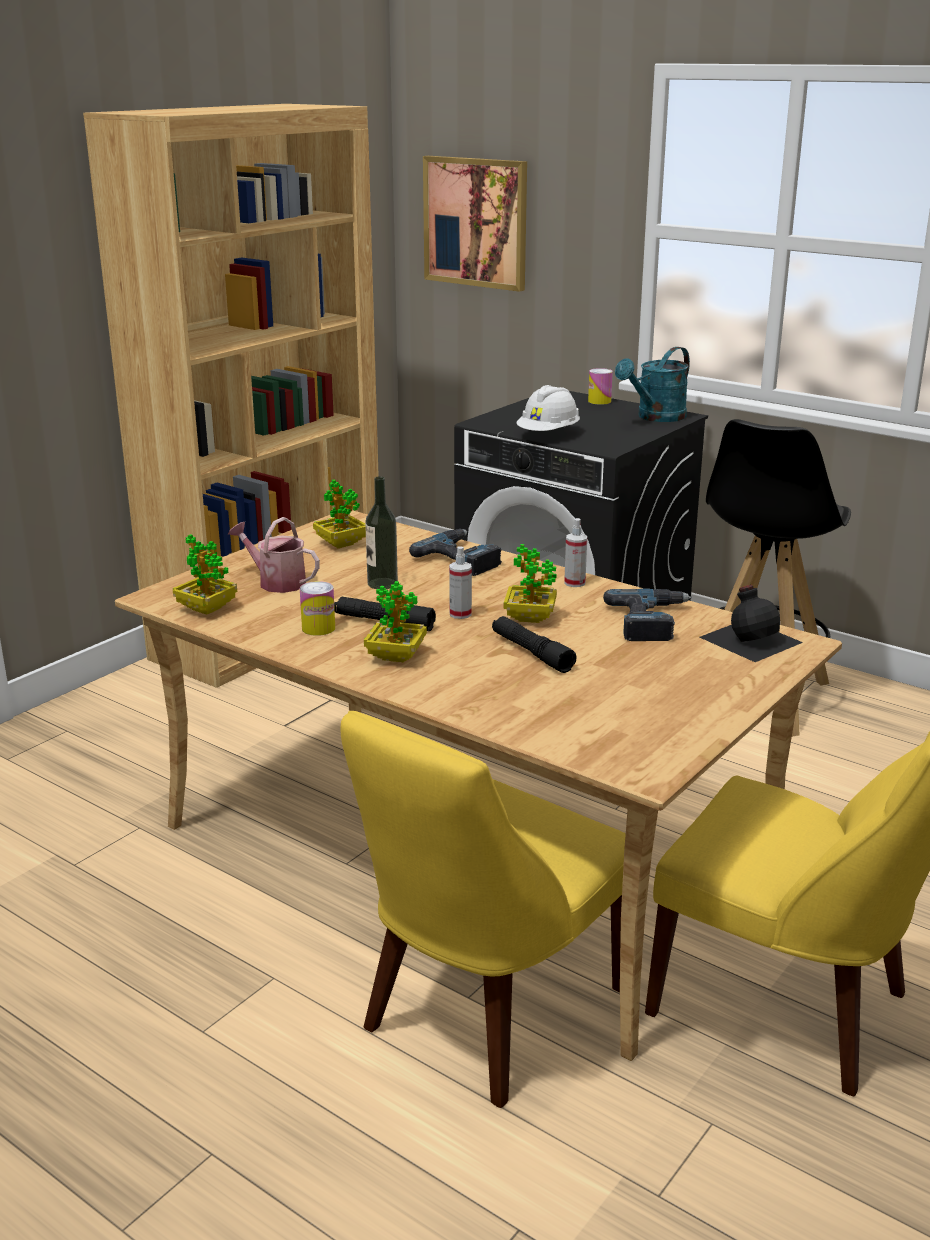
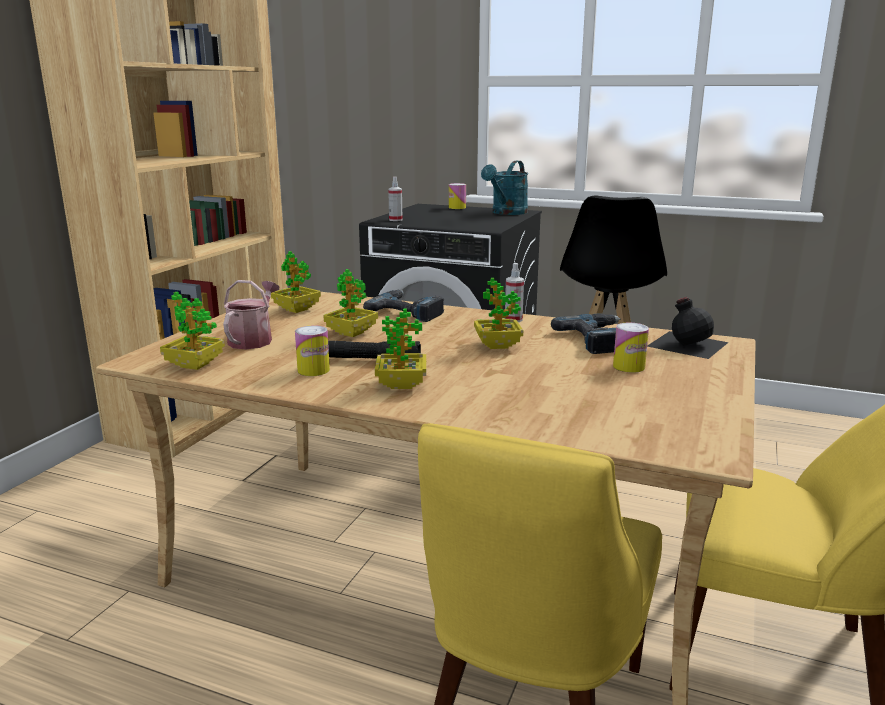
camera: 15 degrees left, 5 degrees down
(276, 582) = (253, 340): watering can -> watering can turned 90 degrees clockwise
(382, 583) = (351, 333): bottle -> potted plant
(460, 614) = (436, 348): spray bottle -> spray bottle (395, 220)
(476, 222) = (342, 87): picture -> none
(531, 653) = (521, 370): black flashlight -> none
(548, 434) = (437, 224): white hard hat -> none
(653, 662) = (628, 366): none -> can

